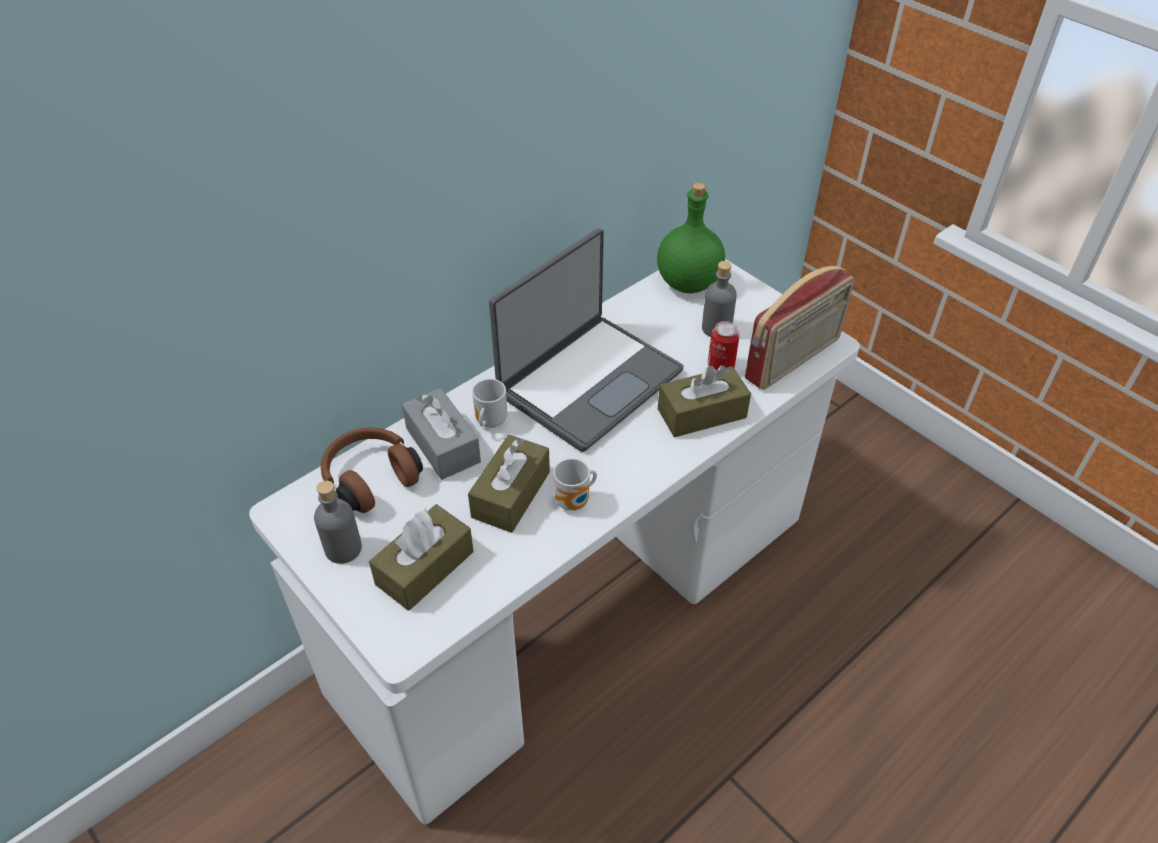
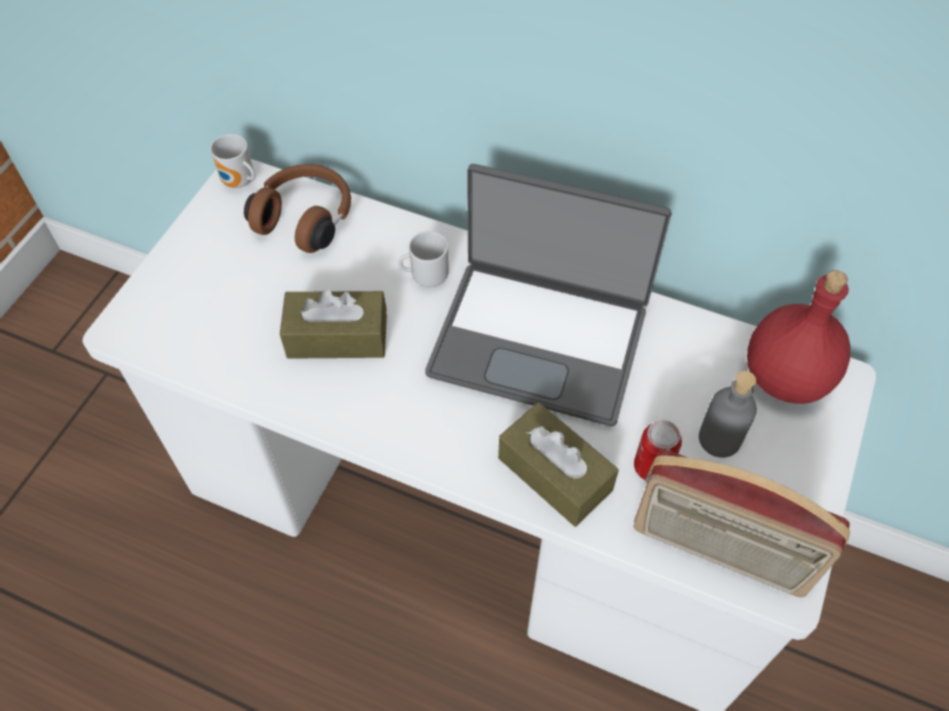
camera: 65 degrees right, 10 degrees up
(343, 549) = (214, 238): grey bottle -> none
(425, 568) = (216, 308): brown tissue box -> none
(443, 445) = (376, 253): grey tissue box -> none
(575, 502) = (352, 397): mug -> mug (239, 183)
(688, 284) = (784, 378): green bottle -> red bottle

